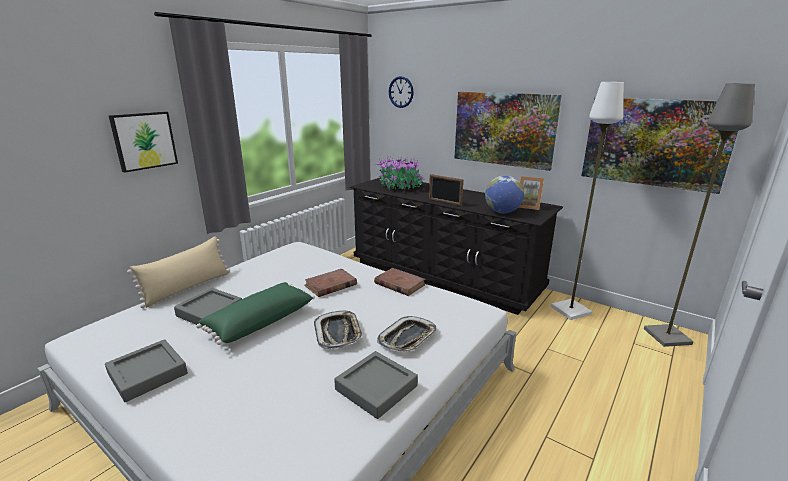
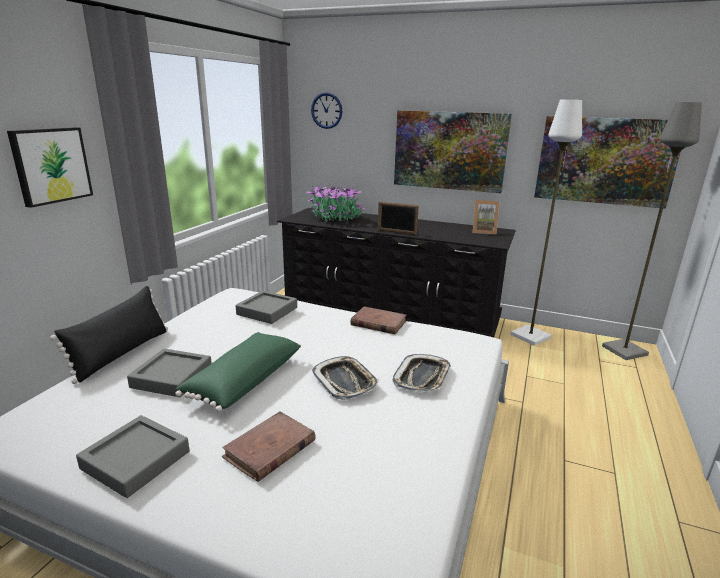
camera: 15 degrees left, 0 degrees up
(187, 288) = (122, 353): beige pillow -> black pillow
(330, 285) = (302, 332): brown book -> brown book (269, 449)
(376, 388) = (421, 432): grey tray -> grey tray (267, 311)
(502, 212) = (463, 239): globe -> none

